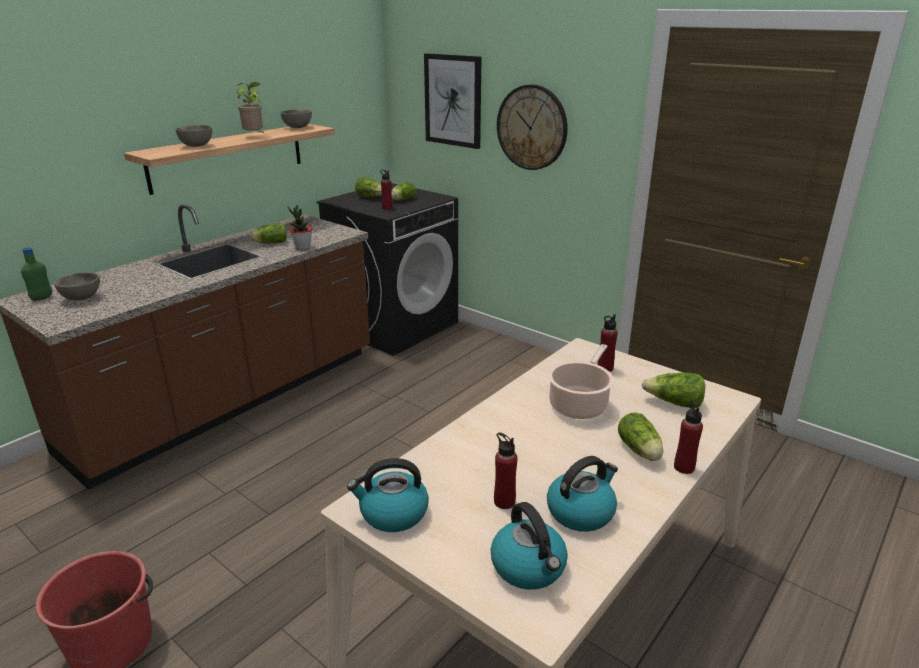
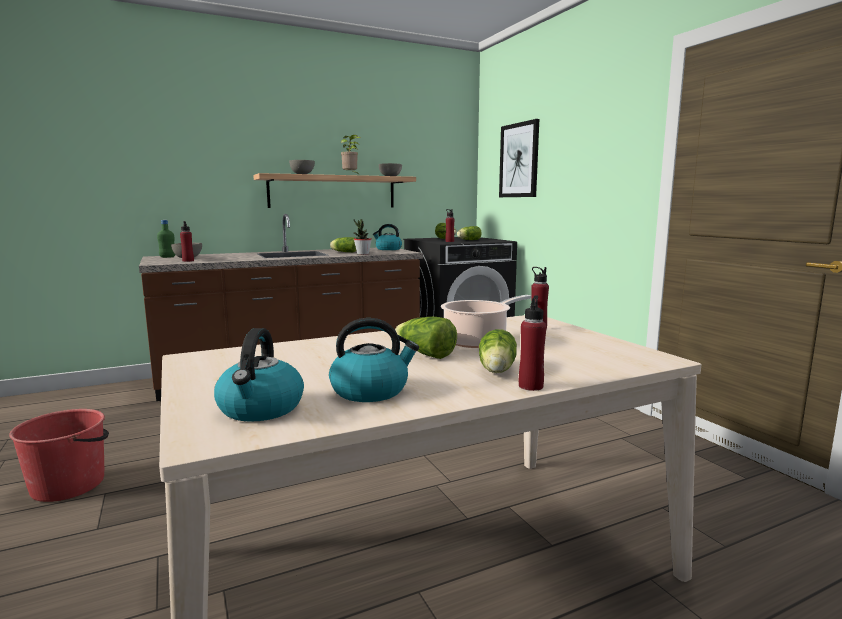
camera: 25 degrees right, 15 degrees down
(393, 513) = (209, 364): kettle -> kettle (388, 249)
(504, 501) = (310, 374): red bottle -> red bottle (188, 261)
(532, 127) = (573, 170): wall clock -> none
(674, 403) = (583, 353): lettuce -> lettuce (425, 354)

